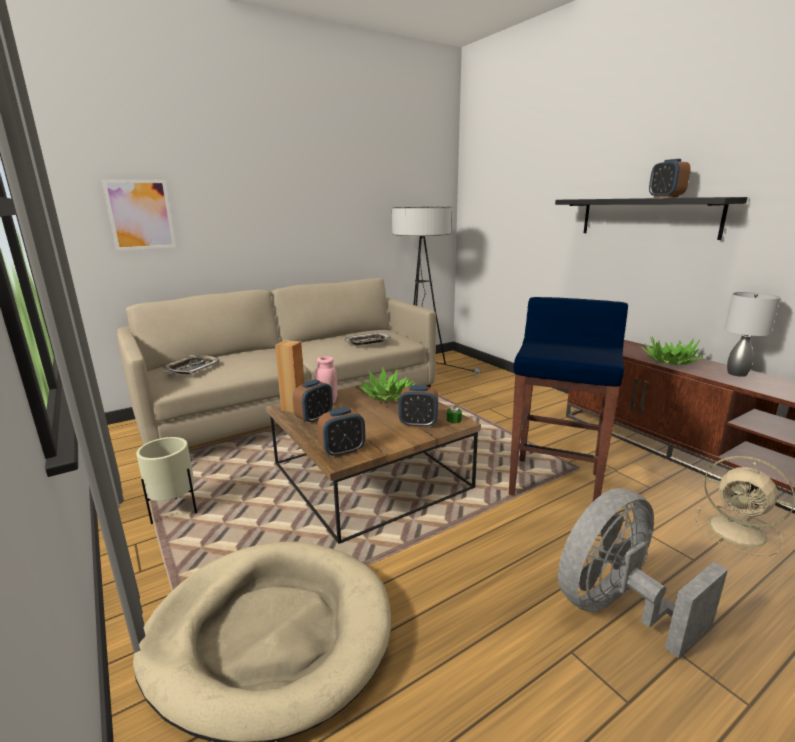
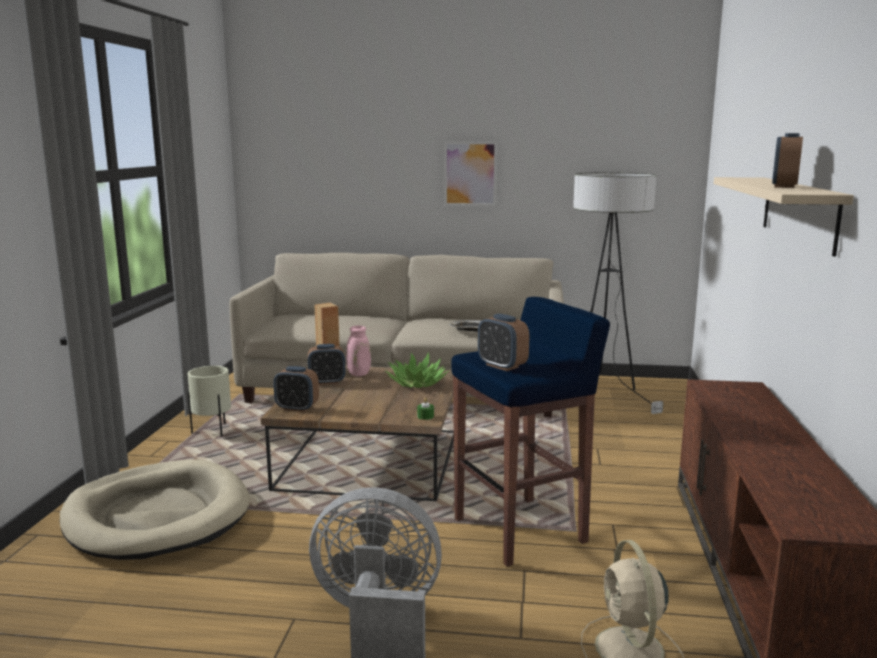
camera: 40 degrees right, 5 degrees down
(140, 215) = (309, 172): picture -> picture (470, 173)
(192, 368) = (296, 319): tray -> none
(418, 424) = (390, 410): alarm clock -> alarm clock (502, 366)
(647, 217) = (798, 212): black shelf -> beige shelf
(670, 361) = (747, 426): potted plant -> none
(736, 373) = (796, 461): grey table lamp -> none

